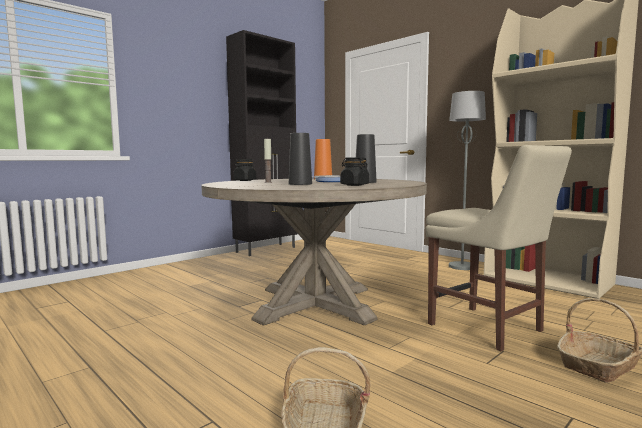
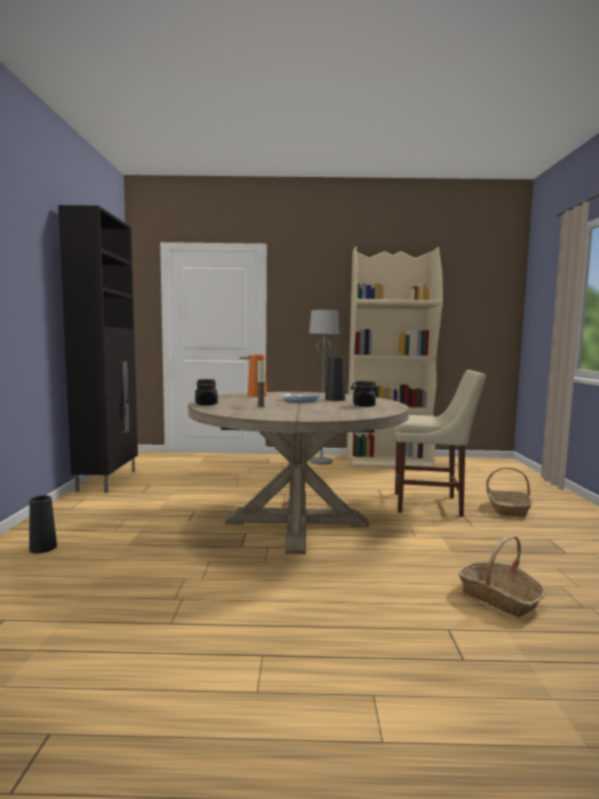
camera: 45 degrees left, 0 degrees up
(300, 184) = (313, 407): black vase -> black vase (43, 548)

